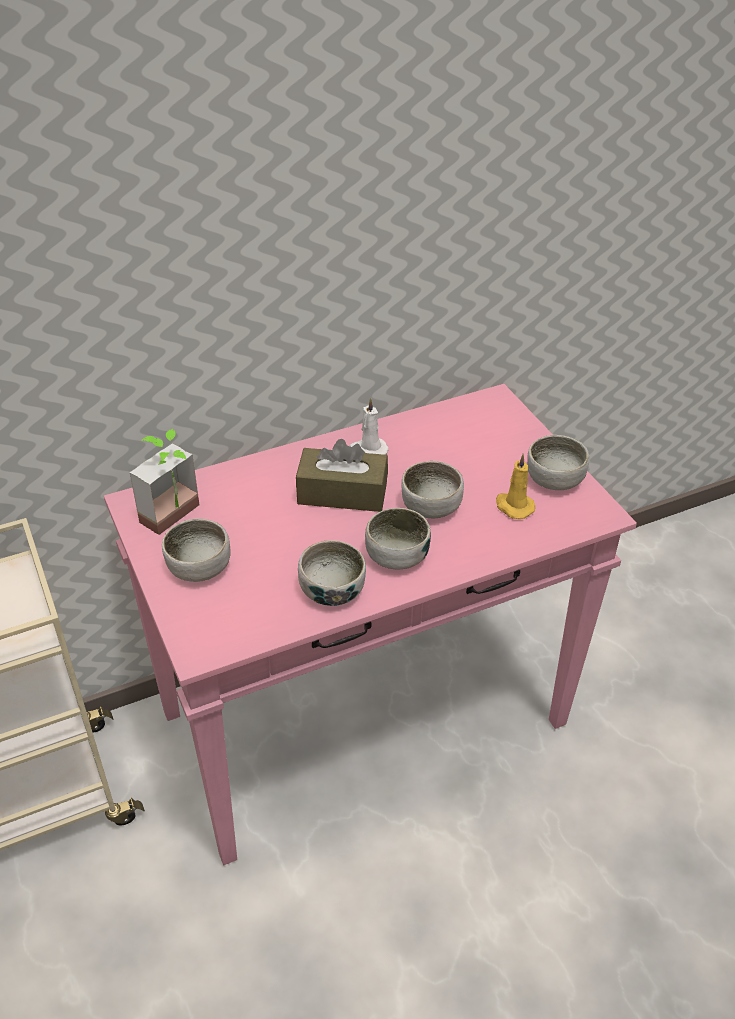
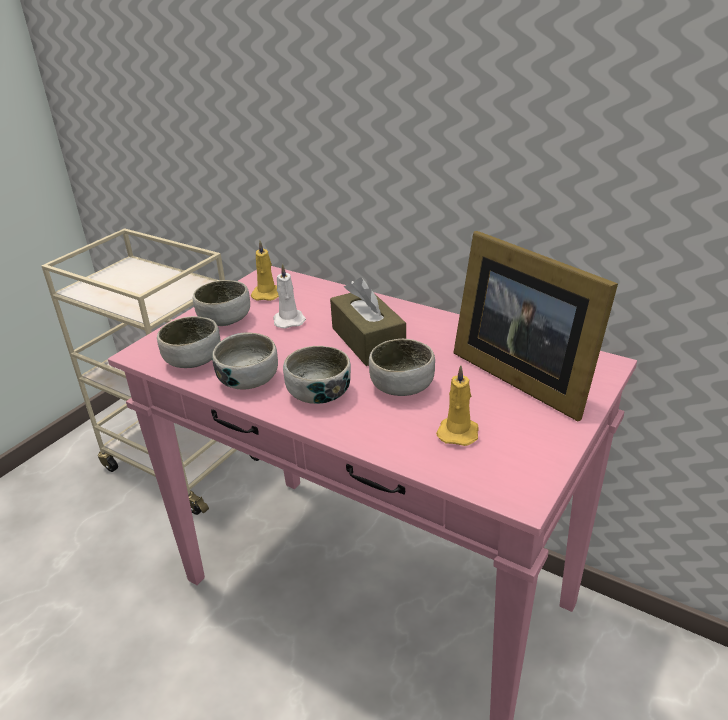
camera: 60 degrees right, 10 degrees down
(178, 519) = (267, 294): potted plant -> yellow candle
(368, 450) = (435, 331): white candle -> white candle (288, 320)
(472, 441) = (522, 374): none -> picture frame
(554, 479) = (533, 442): bowl -> bowl (193, 360)

